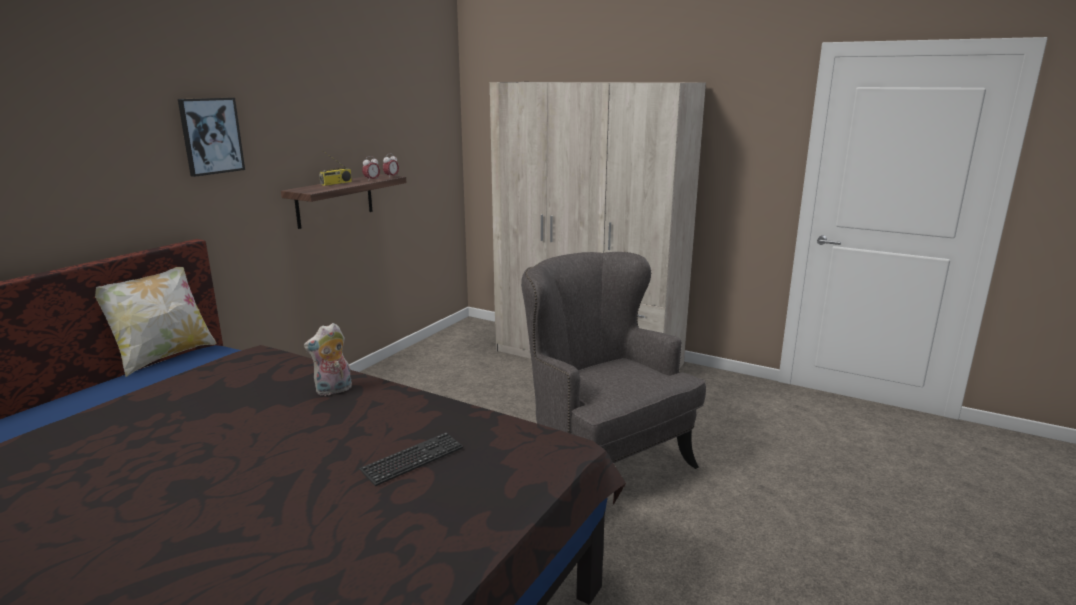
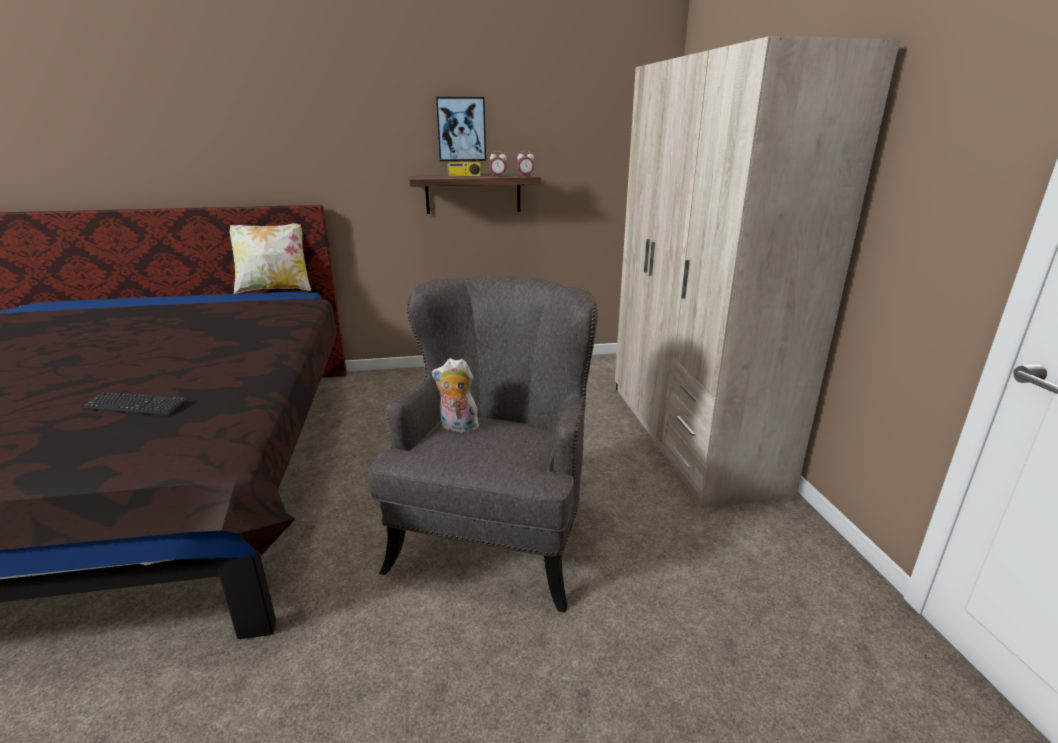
camera: 50 degrees right, 5 degrees up
(211, 136) = (341, 119): picture -> picture (461, 129)
(333, 391) = (252, 341): plush toy -> plush toy (457, 427)

